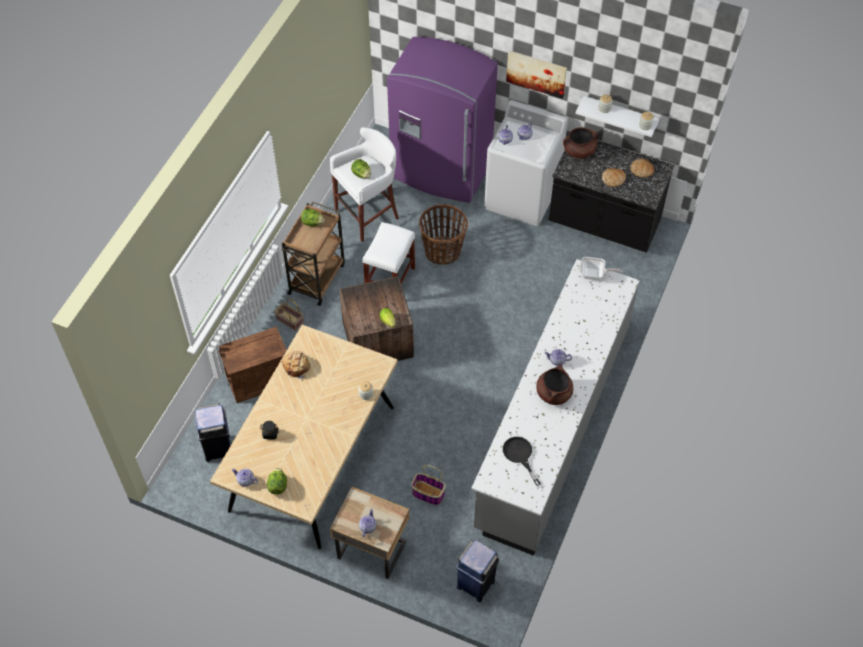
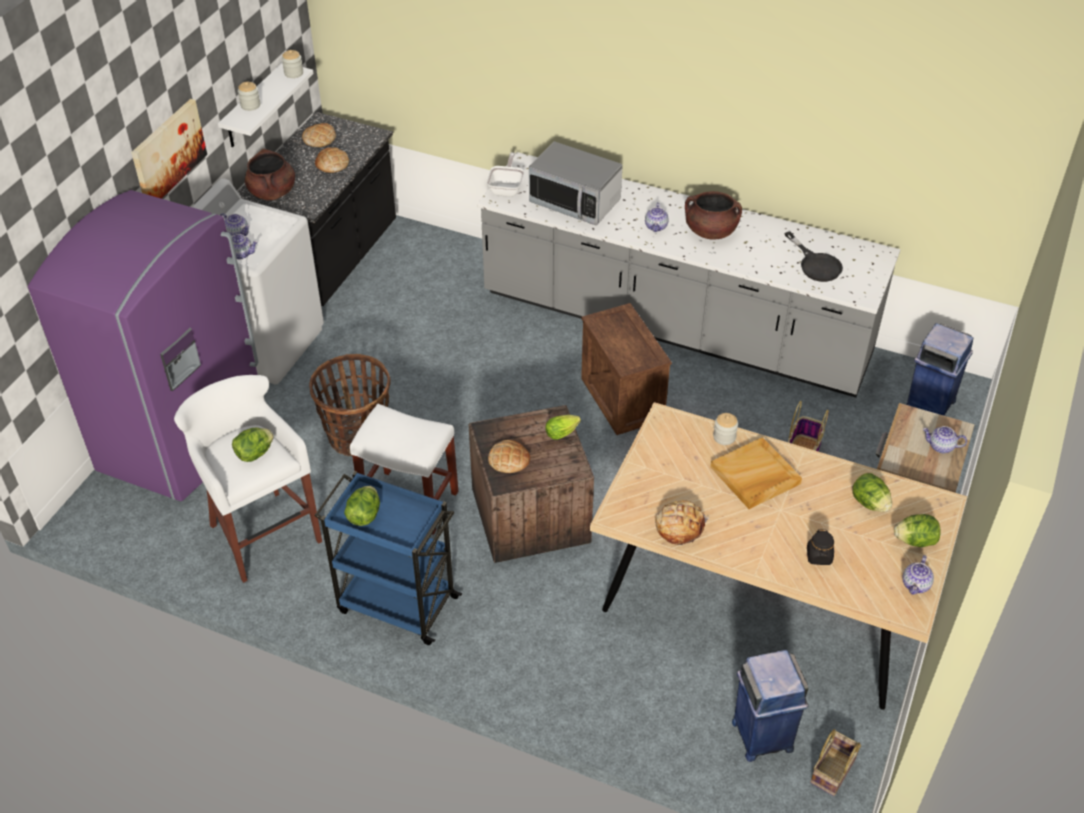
camera: 90 degrees left, 10 degrees down
(258, 380) = (617, 682): crate -> crate (623, 399)
(289, 321) = (489, 641): basket -> basket (833, 773)
(308, 466) = (869, 503): none -> lettuce
(317, 278) = (396, 603): brown cart -> blue cart
(333, 407) = (755, 476): none -> beige tray
(367, 295) = (509, 459): none -> bread
(520, 456) = (816, 264): black frying pan -> black frying pan turned 90 degrees counterclockwise
(582, 314) = (575, 202): none -> microwave

